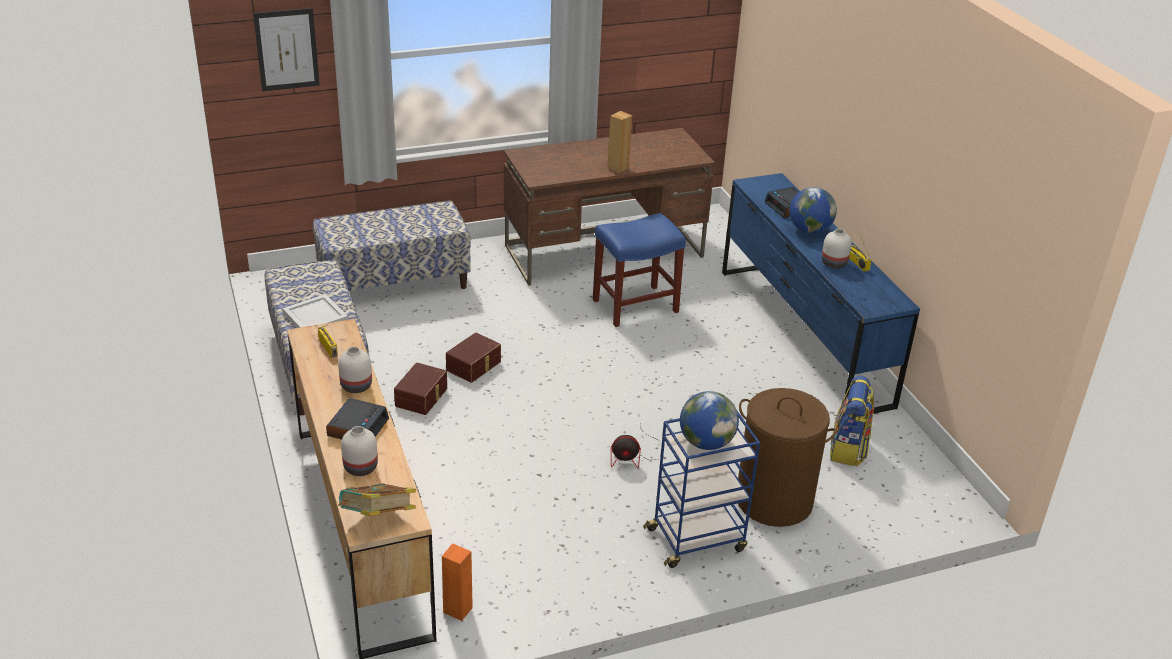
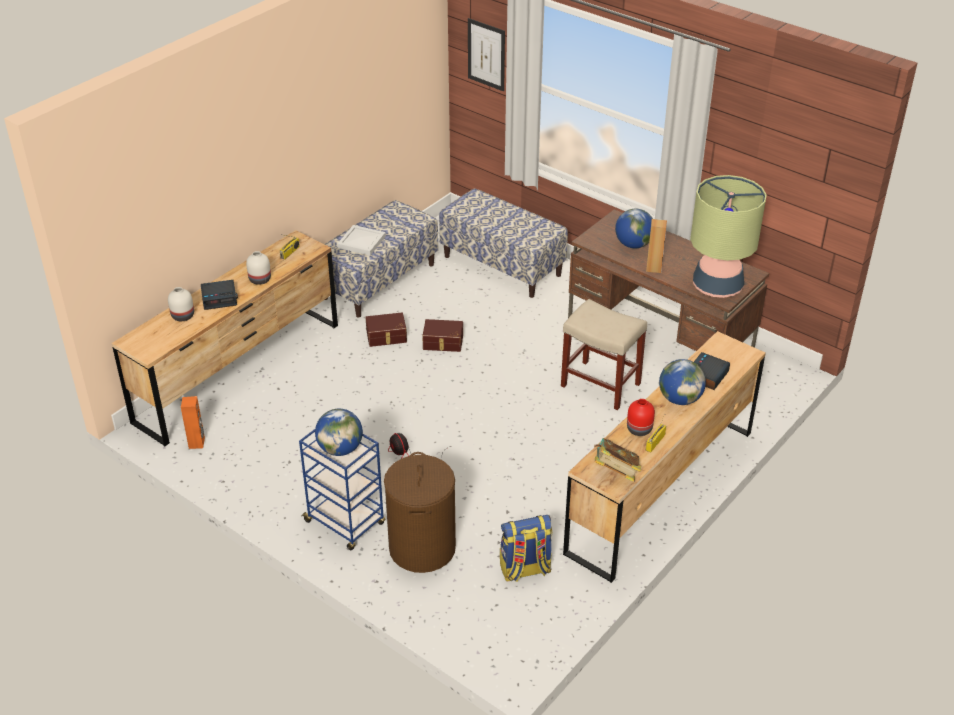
camera: 60 degrees right, 5 degrees up
(378, 518) = (142, 342): book -> book (615, 472)
(571, 163) = (633, 245): none -> globe
(634, 306) = (599, 384): blue stool -> beige stool
(677, 153) = (717, 286): none -> table lamp
(802, 335) = (661, 490): blue dresser -> brown dresser
(833, 264) = (638, 429): white vase -> red vase

